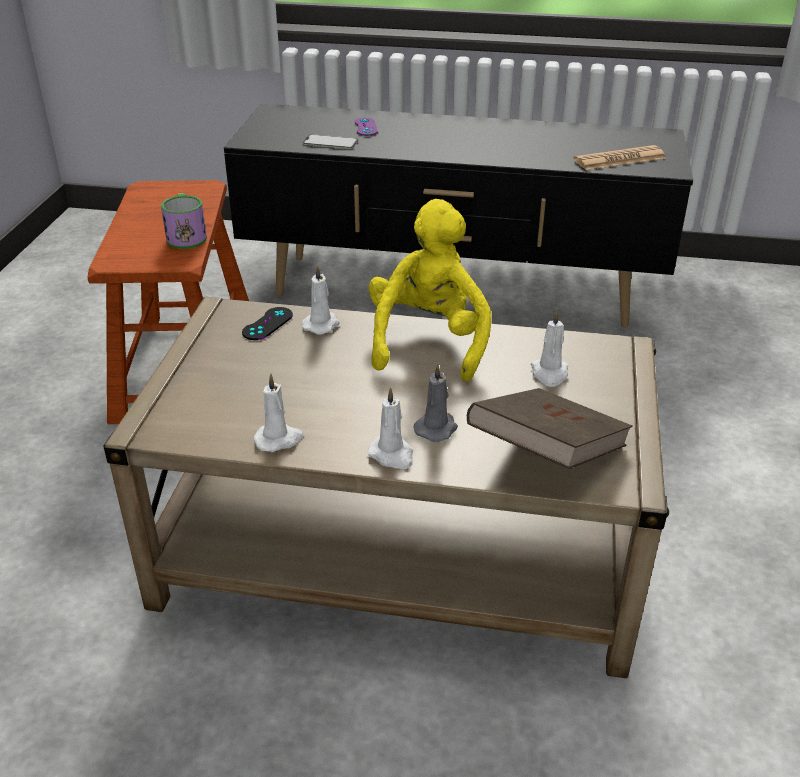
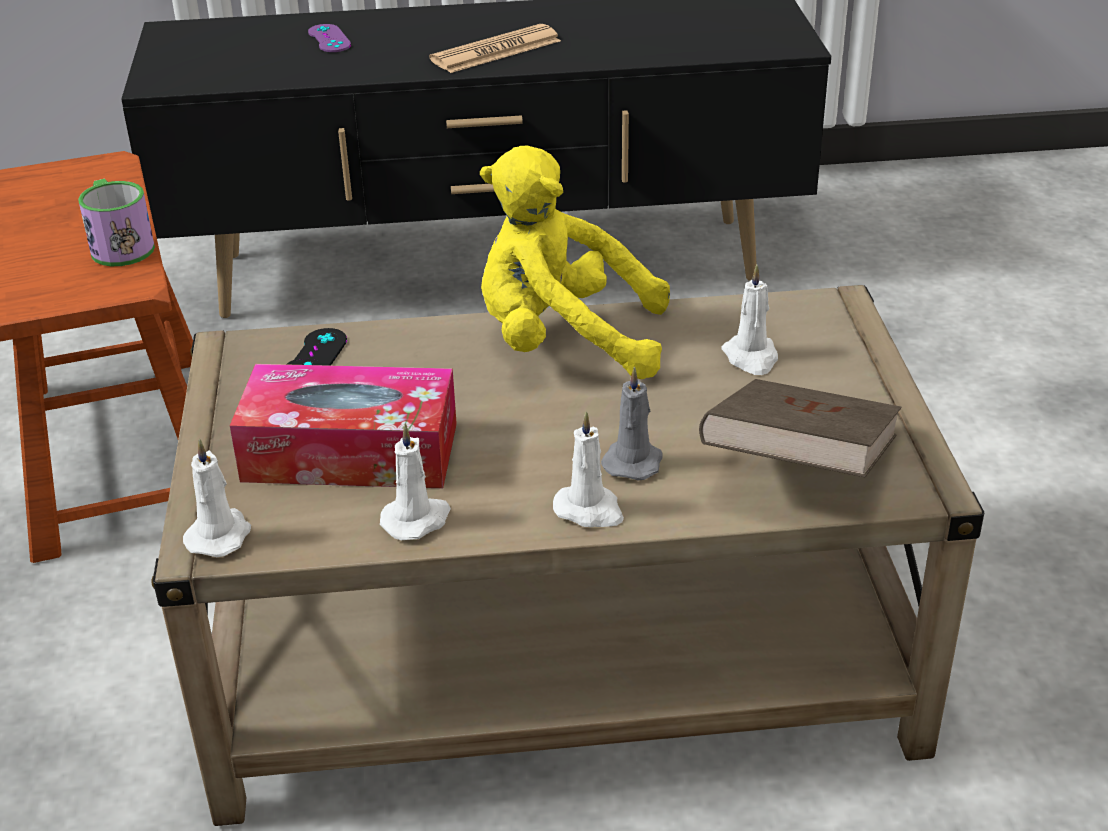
camera: 15 degrees left, 0 degrees up
(259, 388) = (350, 452): none -> tissue box
(322, 324) = (397, 344): white candle -> white candle (220, 535)
(330, 142) = (287, 69): phone -> none
(428, 342) = (564, 342): yellow plush toy -> yellow plush toy turned 75 degrees counterclockwise
(619, 159) = (719, 40): newspaper -> newspaper (496, 51)

